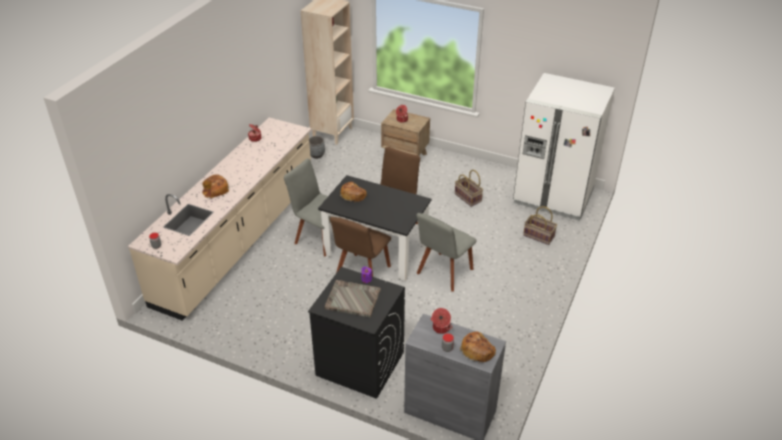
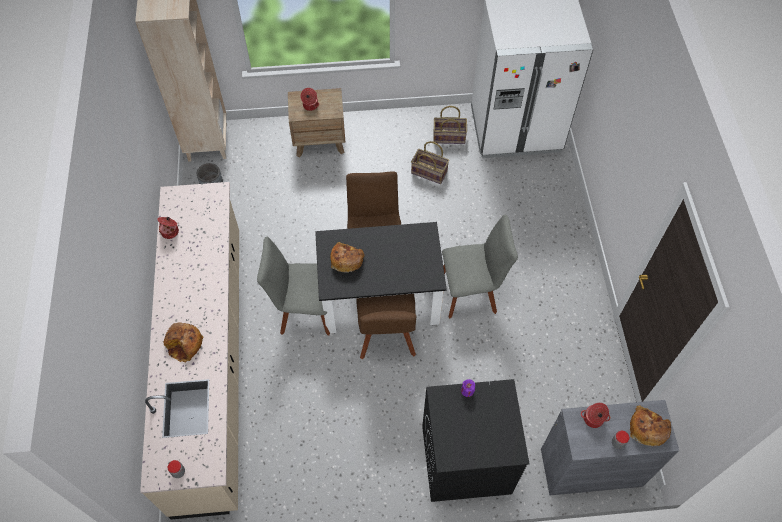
camera: 30 degrees left, 20 degrees up
(352, 299) = (472, 428): grey tray -> none
(443, 273) = (471, 292): grey chair -> grey chair turned 105 degrees counterclockwise
(539, 236) = (534, 192): basket -> basket (449, 136)

